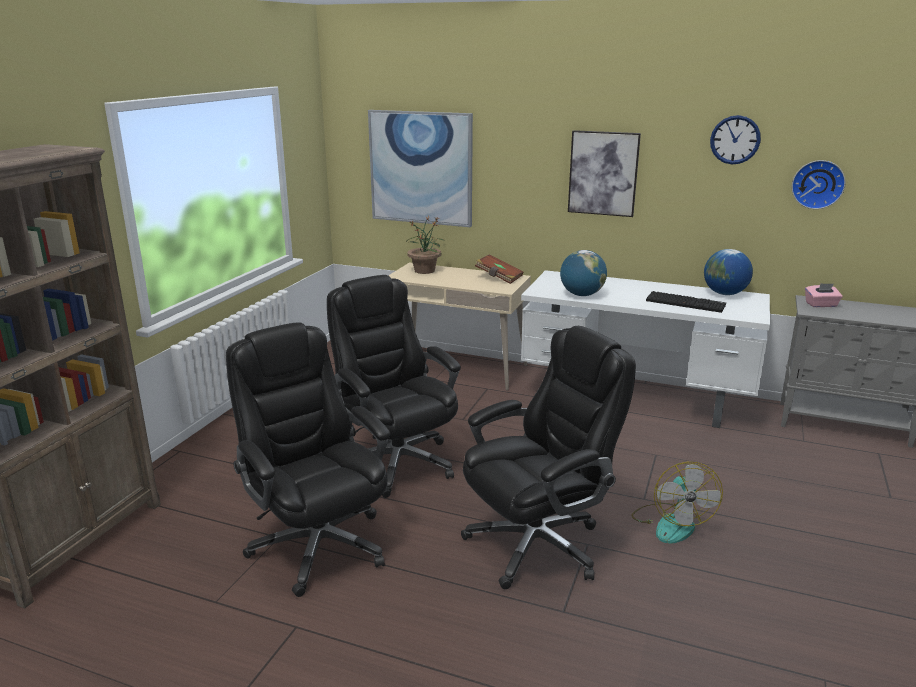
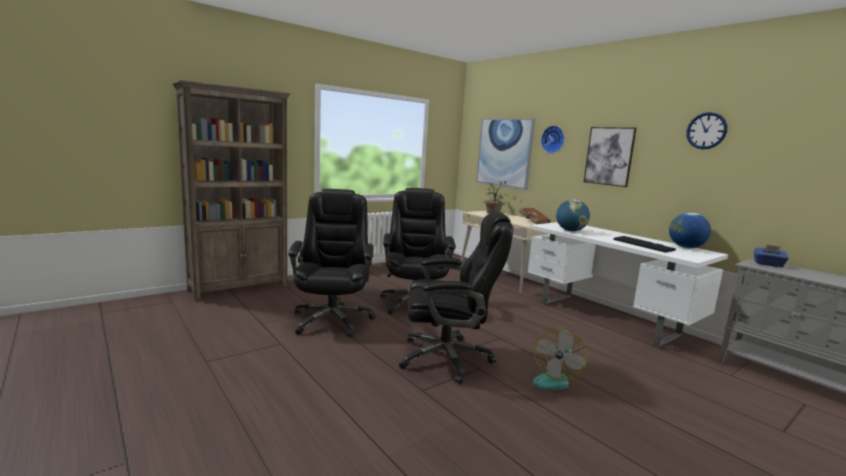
camera: 30 degrees right, 10 degrees down
(817, 184) = (776, 165): wall clock -> wall clock (553, 139)
(821, 305) = (768, 264): pink tissue box -> blue tissue box

